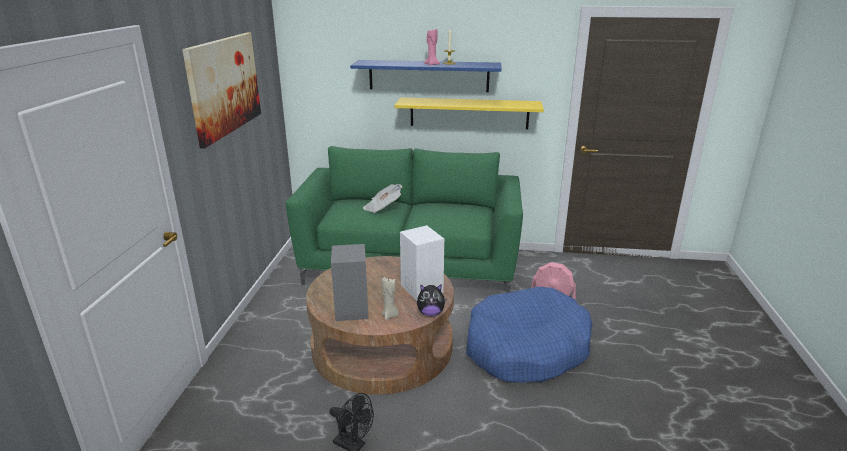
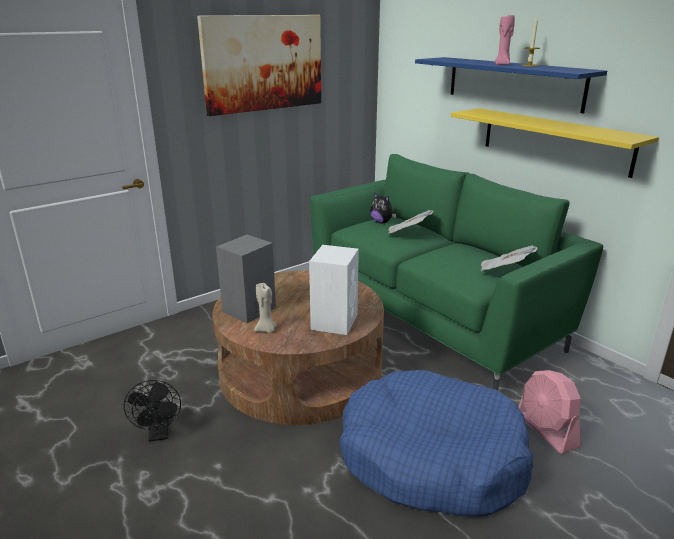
camera: 45 degrees right, 0 degrees up
(430, 313) = (302, 346): plush toy -> plush toy (381, 222)
(478, 212) = (504, 271): none -> newspaper

